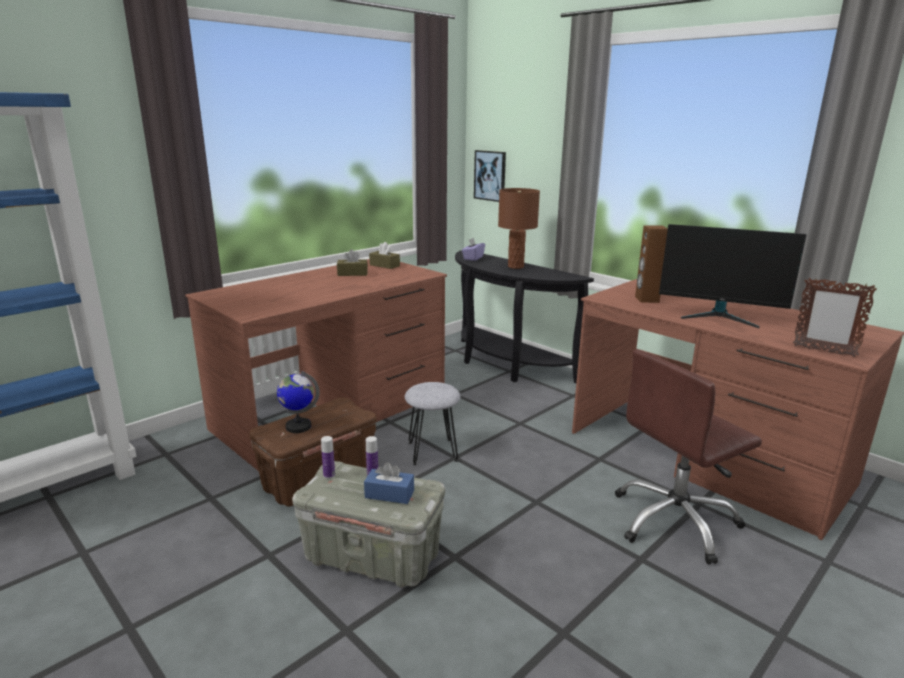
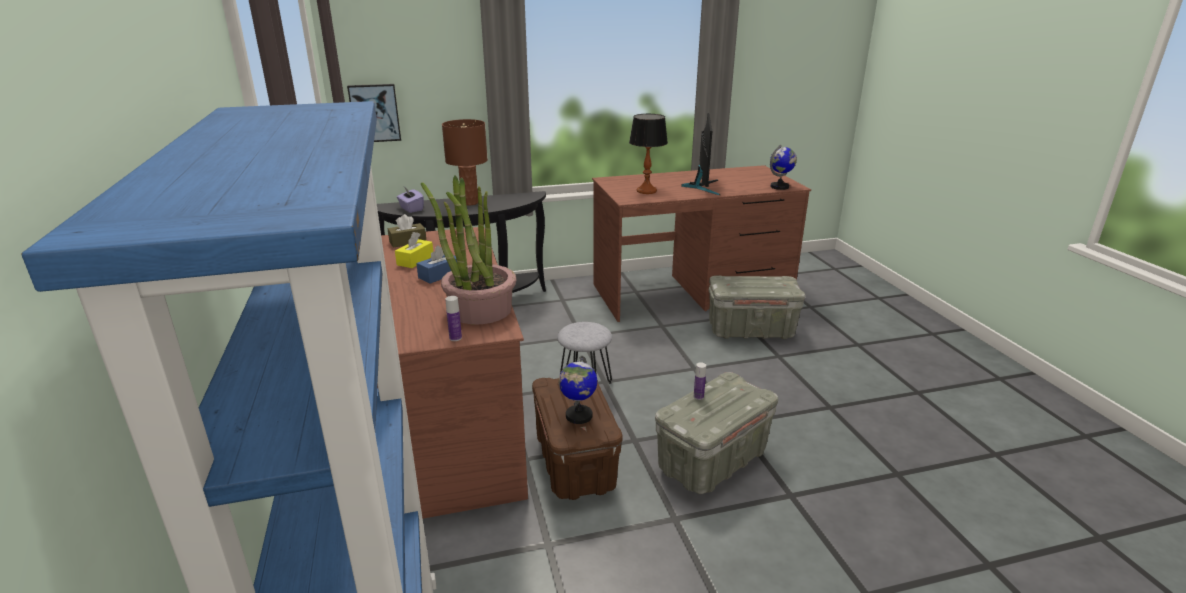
camera: 60 degrees left, 5 degrees up
(280, 304) = (480, 310): none -> potted plant
(329, 475) = (683, 417): bottle -> bottle (455, 338)
(352, 273) = (415, 260): brown tissue box -> yellow tissue box
(389, 494) = (732, 396): blue tissue box -> blue tissue box (439, 275)
(646, 299) = (646, 191): brown speaker -> table lamp
(675, 521) = (750, 330): brown office chair -> grey storage box
(719, 316) = (702, 187): monitor -> monitor turned 45 degrees counterclockwise
(823, 351) = (779, 187): picture frame -> globe

